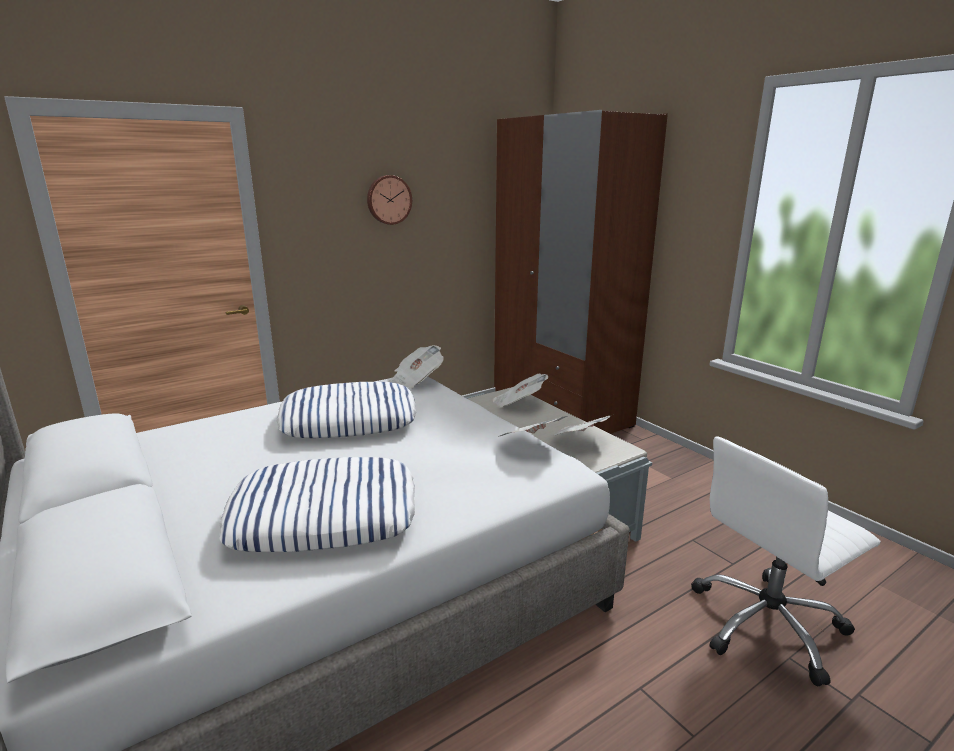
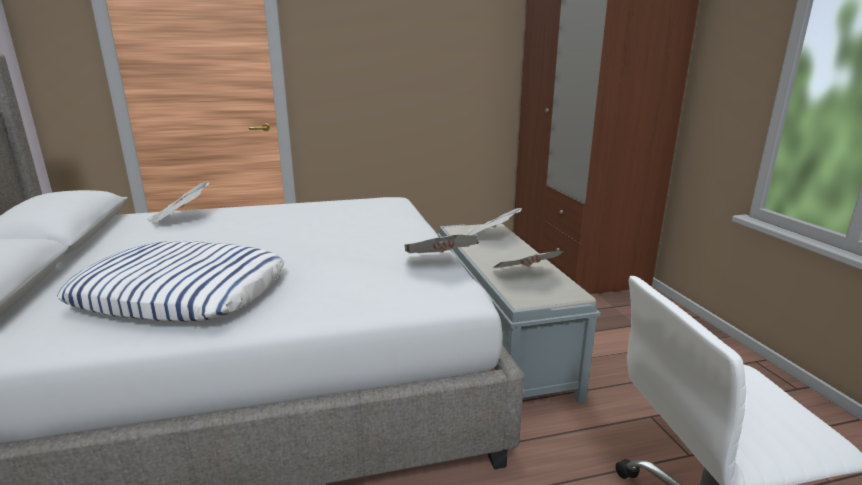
camera: 20 degrees right, 0 degrees up
(348, 420) = (296, 224): pillow -> none
(388, 200) = (410, 33): wall clock -> none
(415, 381) = (389, 202): newspaper -> newspaper (180, 219)

